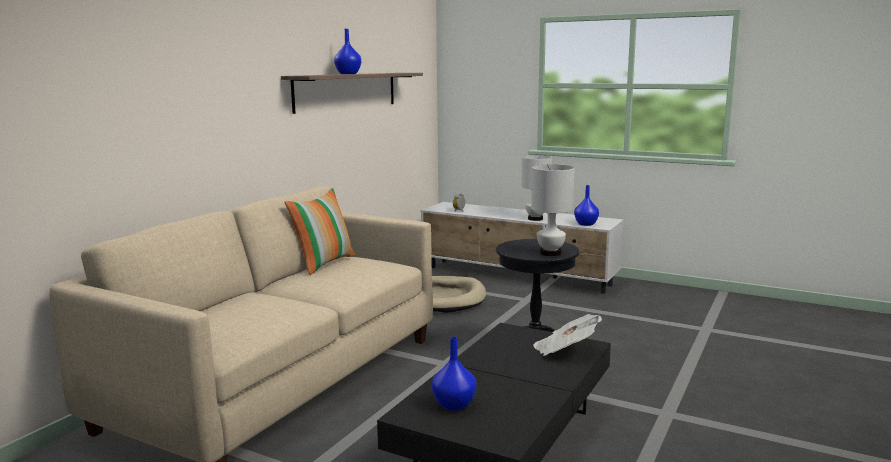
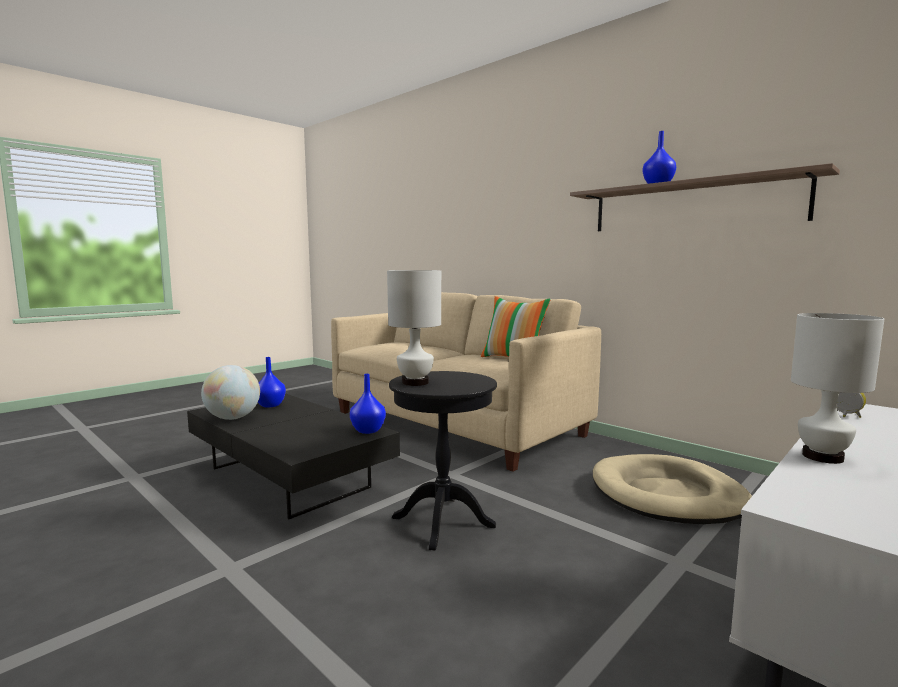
camera: 105 degrees right, 5 degrees down
(524, 409) = (233, 418): none -> globe
(565, 351) = (301, 443): newspaper -> none
(586, 224) = (798, 495): blue vase -> blue vase (367, 431)

